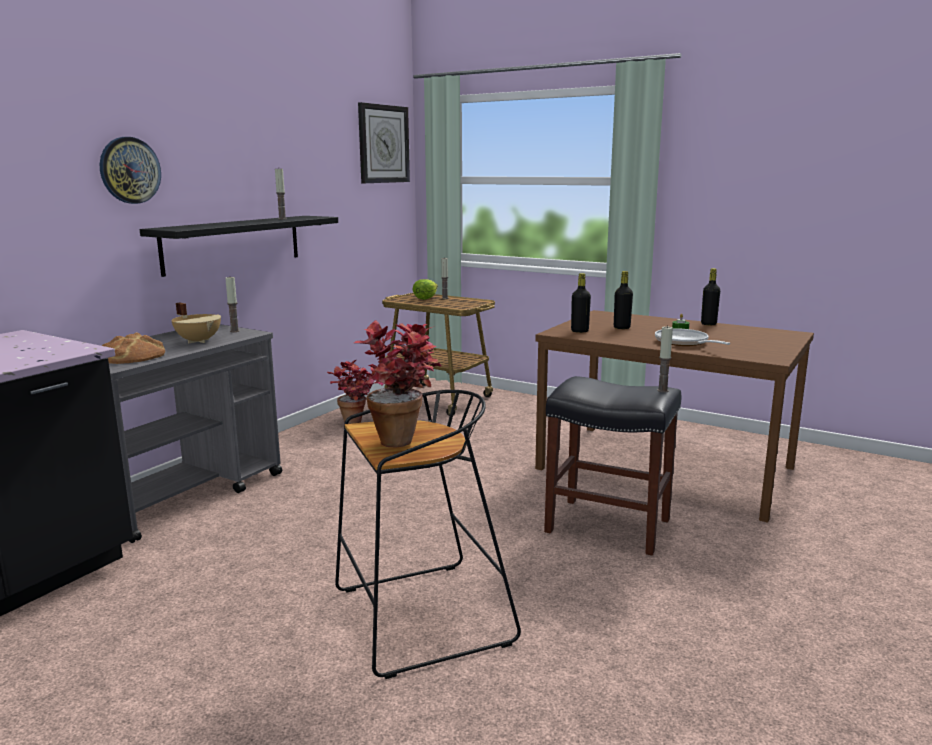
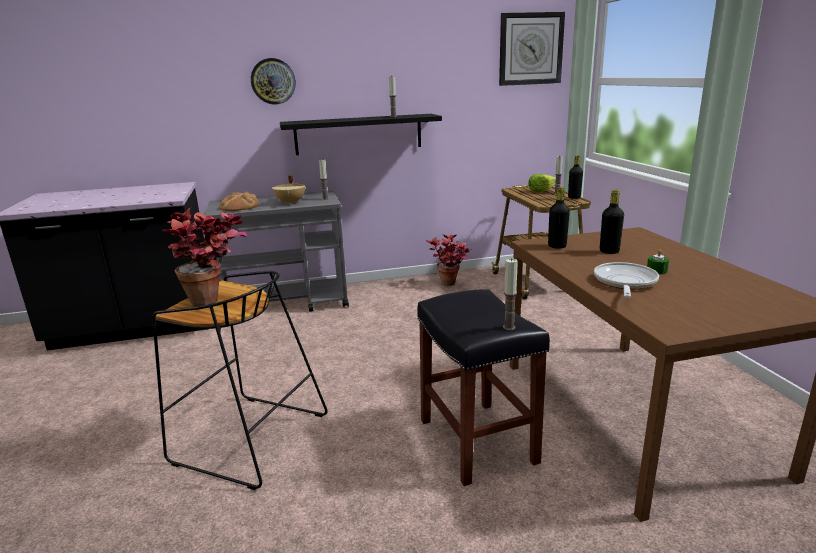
camera: 45 degrees right, 5 degrees up
(708, 324) = (726, 268): black bottle -> black bottle (574, 197)

